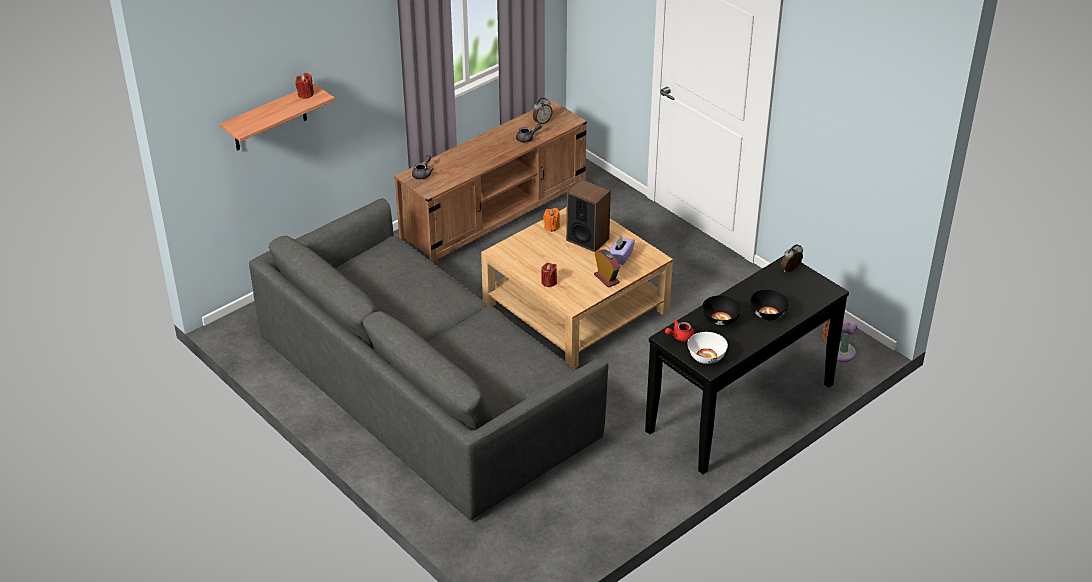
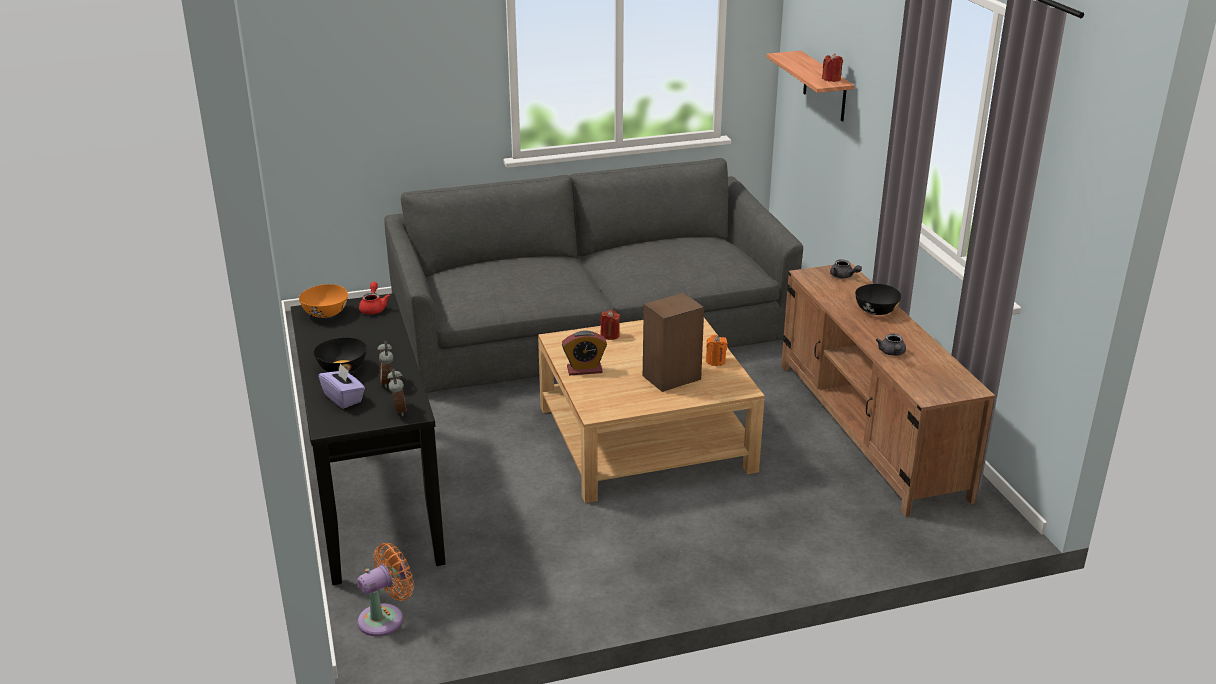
camera: 115 degrees right, 10 degrees down
(542, 122) = (932, 373): alarm clock -> alarm clock (388, 382)
(620, 257) = (618, 389): purple tissue box -> purple tissue box (343, 398)
(706, 357) = (325, 313): white bowl -> orange bowl
(720, 320) = (370, 337): black bowl -> black bowl (876, 310)

